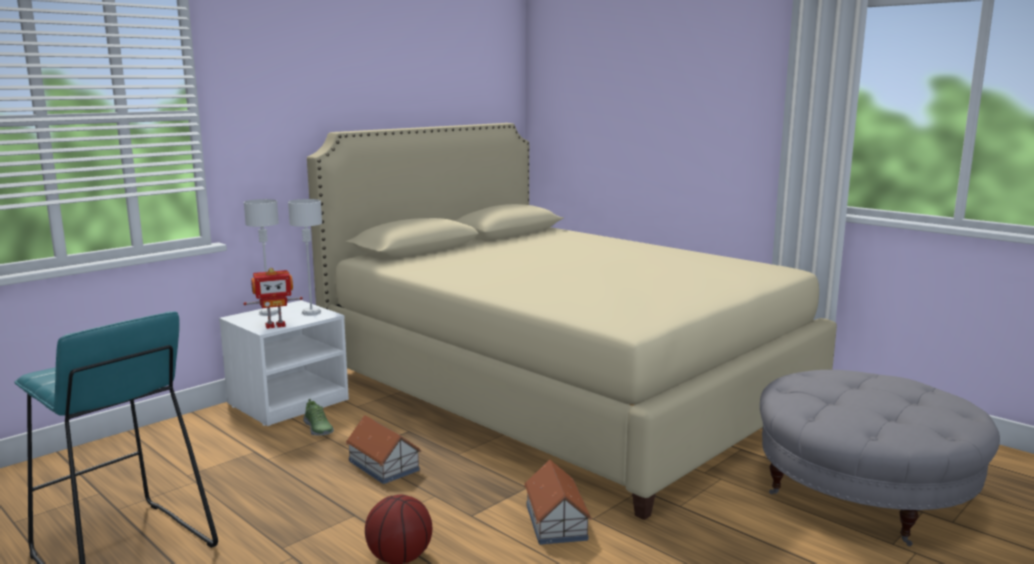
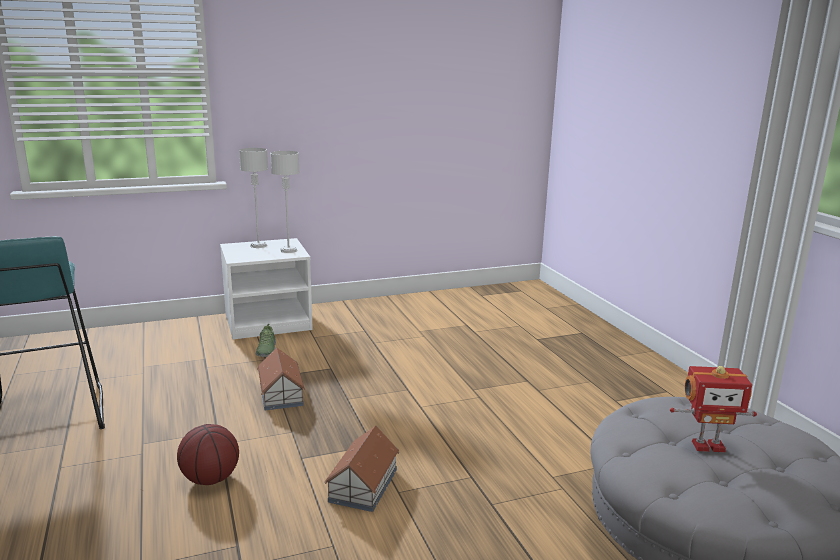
camera: 25 degrees right, 5 degrees up
(275, 325) = (248, 257): toy robot -> toy robot (707, 445)
(562, 390) = (498, 360): beige bed -> none

